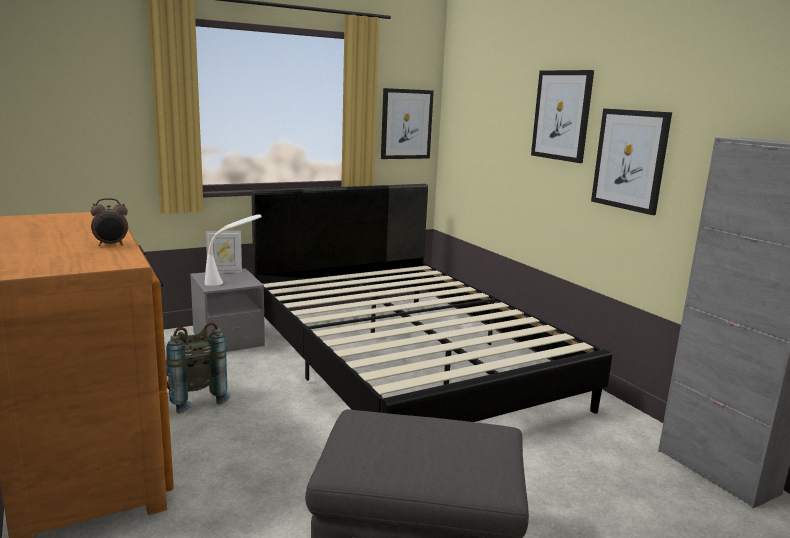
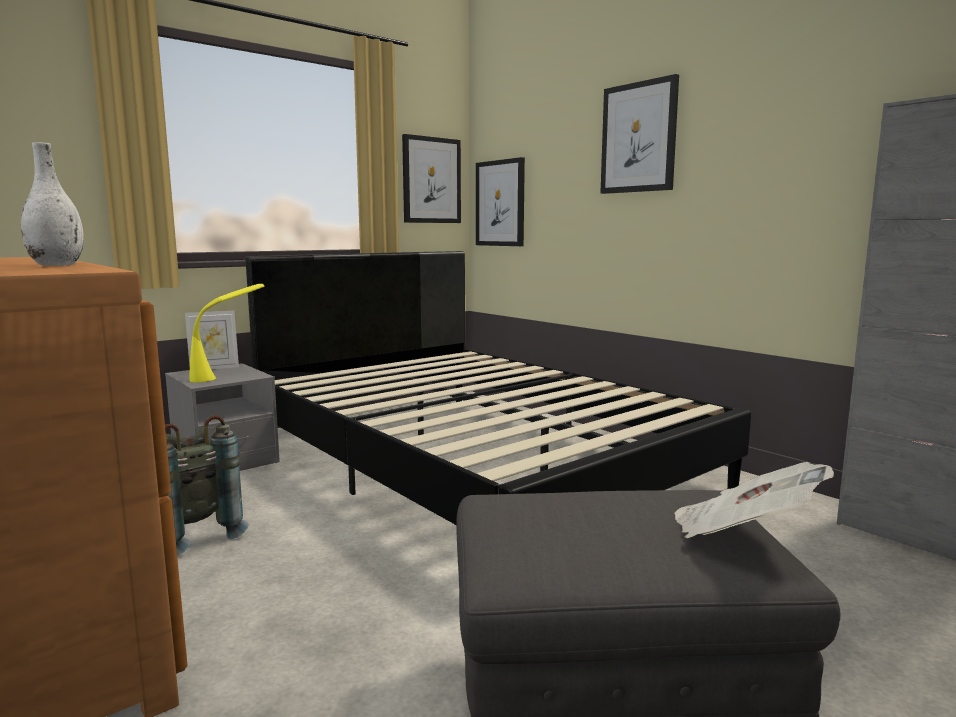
camera: 10 degrees left, 5 degrees down
(111, 245) = (57, 265): alarm clock -> white vase
(234, 280) = (231, 375): white table lamp -> yellow table lamp
(493, 463) = (742, 534): none -> newspaper
(630, 160) = (740, 173): picture -> picture (500, 203)

